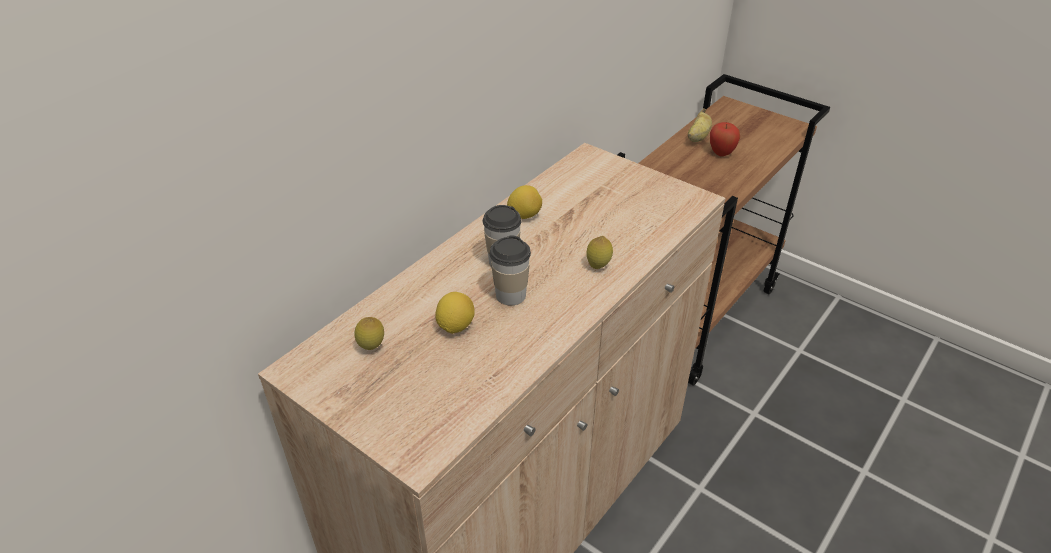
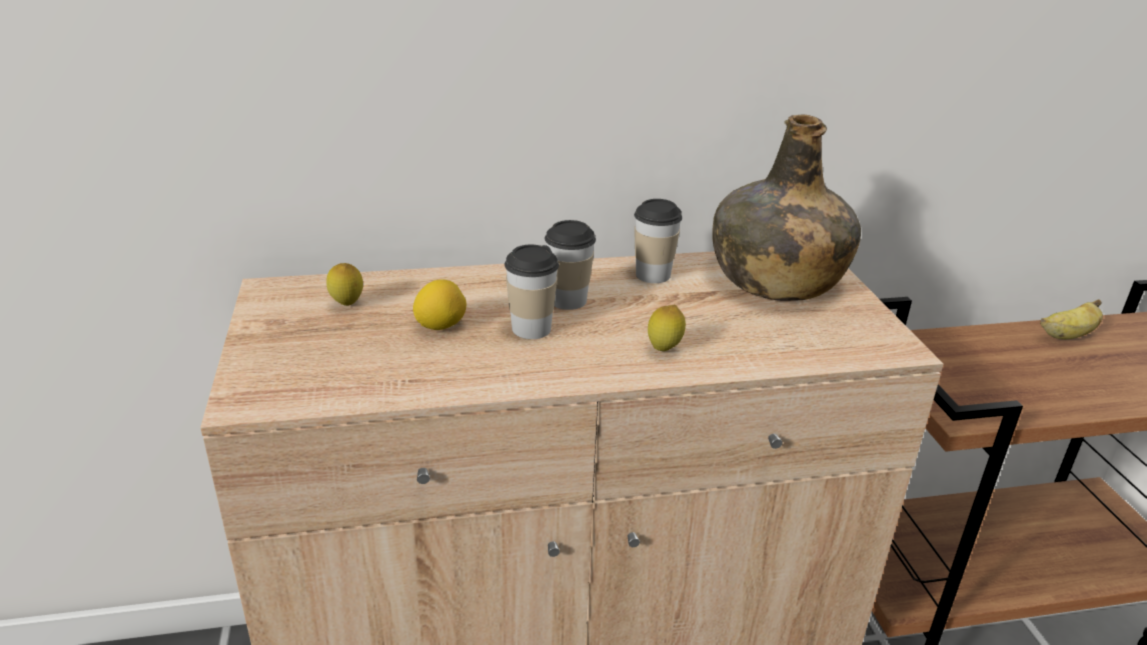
camera: 40 degrees right, 10 degrees down
(524, 215) = (653, 275): lemon -> cup
(591, 183) = (775, 279): none -> green bottle
(721, 153) = (1084, 365): apple -> none

